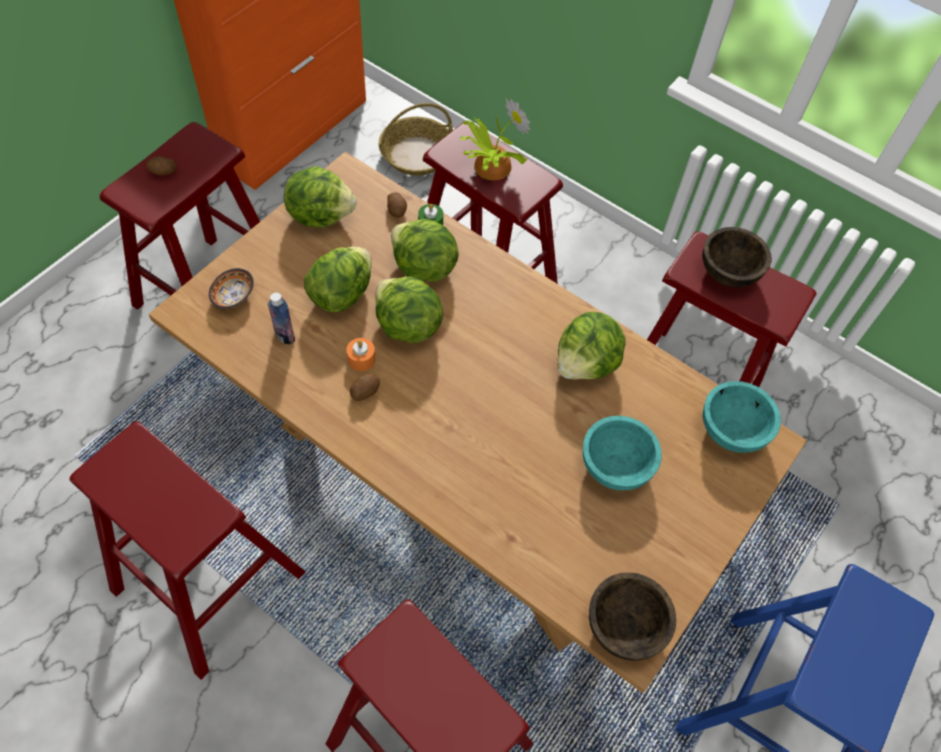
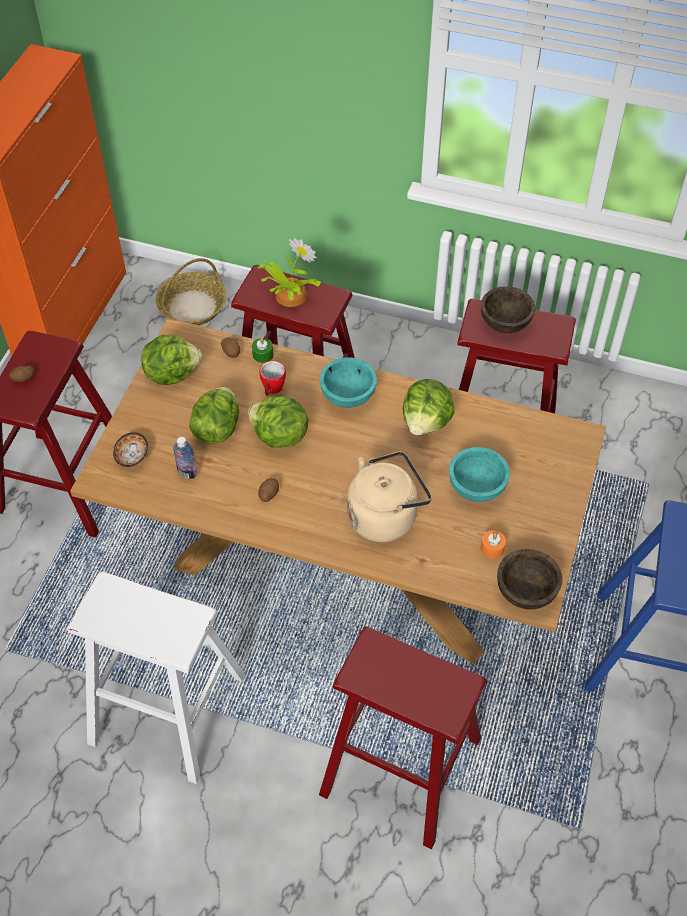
camera: 15 degrees left, 5 degrees down
(208, 581) = (167, 709): red stool -> white stool
(361, 359) = (255, 471): orange candle -> orange candle (492, 548)
(423, 268) = (272, 390): lettuce -> mug
(490, 465) = (385, 516): none -> beige kettle
(732, 430) = (551, 435): turquoise bowl -> turquoise bowl (348, 395)

